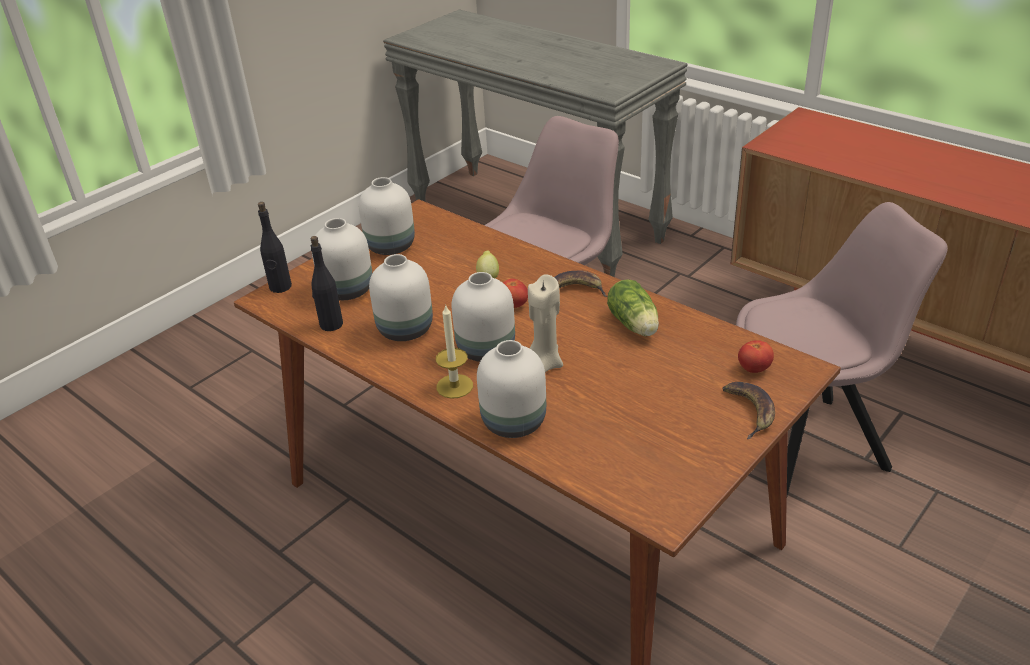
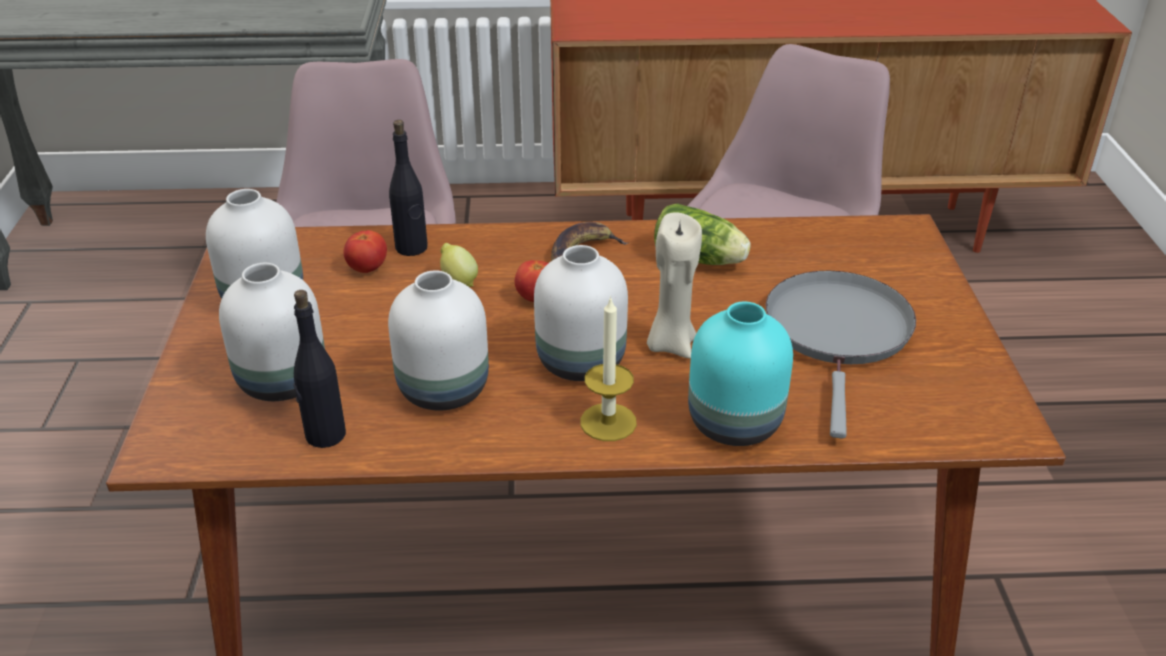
camera: 45 degrees left, 0 degrees up
(280, 287) = (163, 425): black bottle -> black bottle (412, 248)
(513, 423) = (735, 425): white vase -> turquoise vase
(649, 407) = (838, 333): none -> grey frying pan
(750, 411) = (924, 290): banana -> none
(754, 369) = (868, 249): tomato -> tomato (367, 268)

